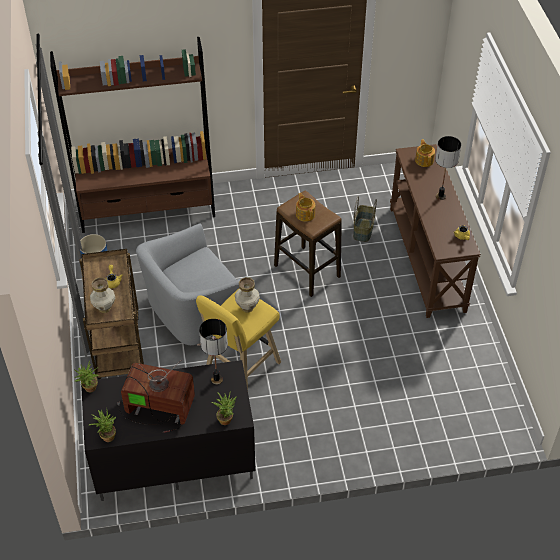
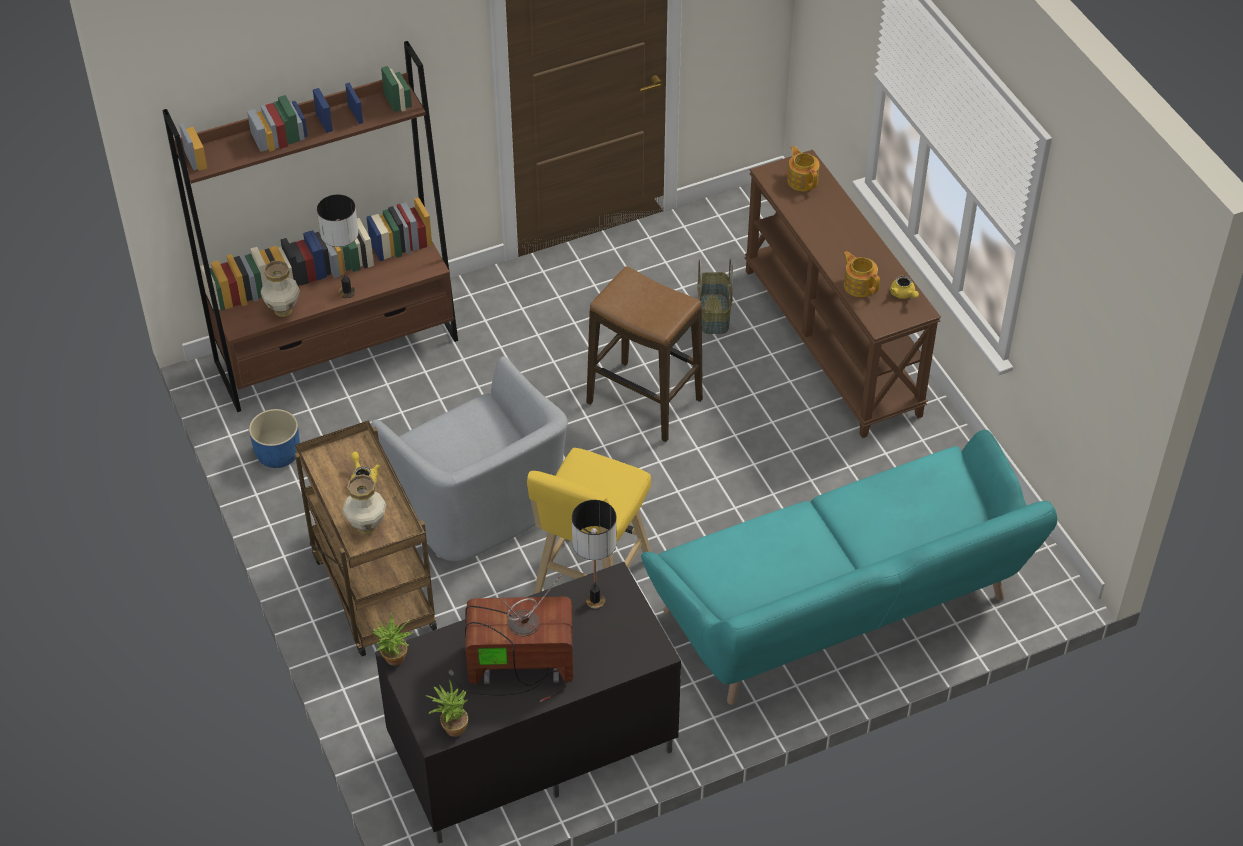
camera: 15 degrees left, 0 degrees up
(194, 310) = (479, 504): grey armchair -> grey armchair turned 75 degrees counterclockwise
(226, 418) = (632, 657): potted plant -> none
(247, 308) = (598, 477): vase -> vase (282, 310)
(305, 214) = (641, 306): teapot -> teapot (859, 285)
(382, 417) = (843, 610): none -> turquoise sofa
(441, 196) = (848, 235): table lamp -> table lamp (347, 292)

